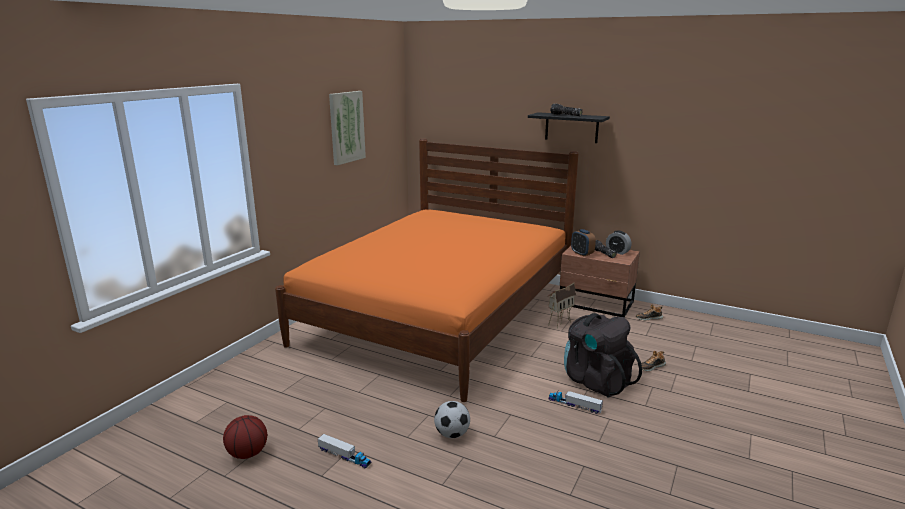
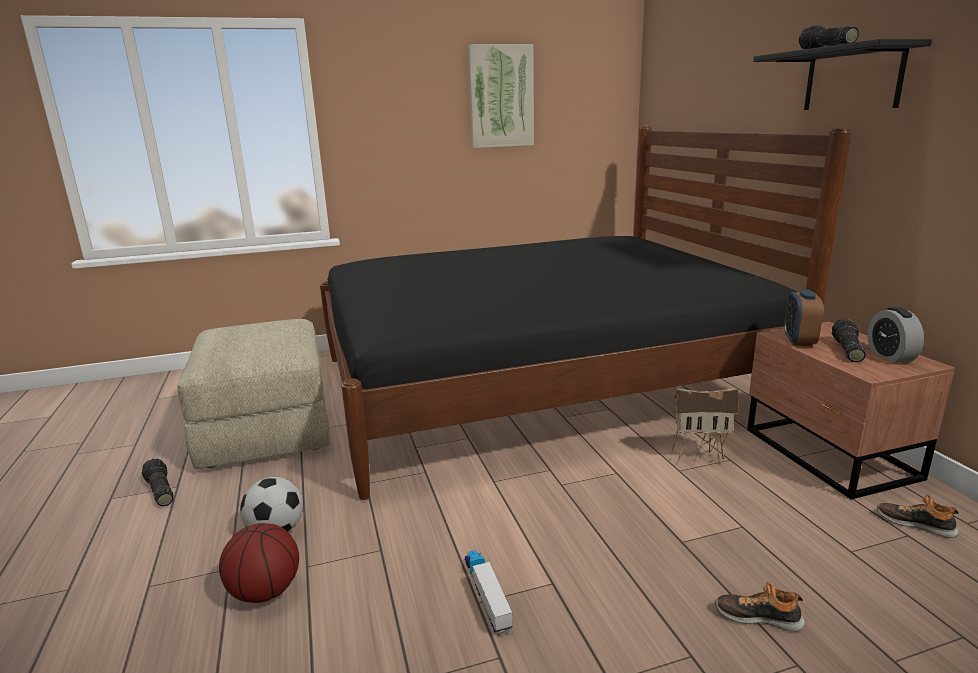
camera: 45 degrees right, 0 degrees up
(247, 453) = (123, 443): basketball -> basketball (265, 591)
(334, 399) = (267, 429): none -> beige ottoman
(344, 456) = (159, 491): toy truck -> flashlight
(439, 315) = (538, 384): orange bed -> black bed
(596, 381) = (596, 578): black backpack -> none

